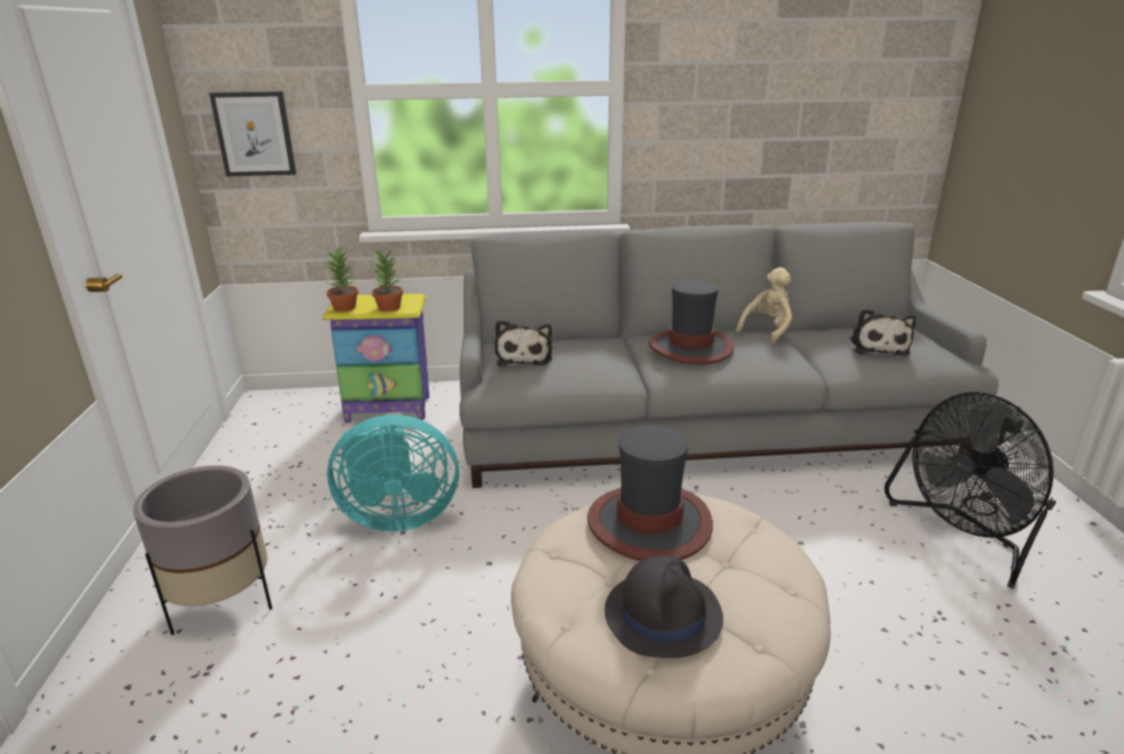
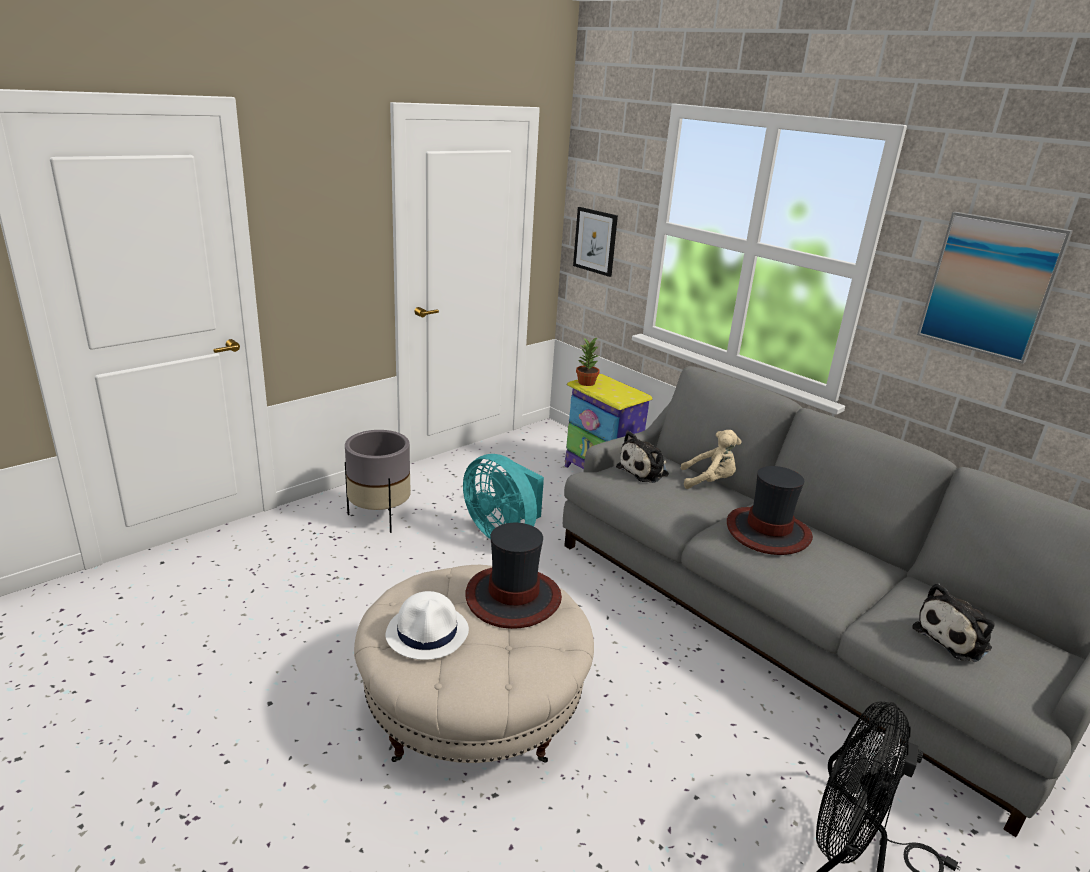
camera: 50 degrees right, 0 degrees up
(388, 307) = (610, 394): potted plant -> none
(663, 614) = (428, 632): black hat -> white hat
(732, 71) = (990, 286): none -> picture
(767, 330) = (875, 562): beige plush toy -> beige plush toy (709, 481)

